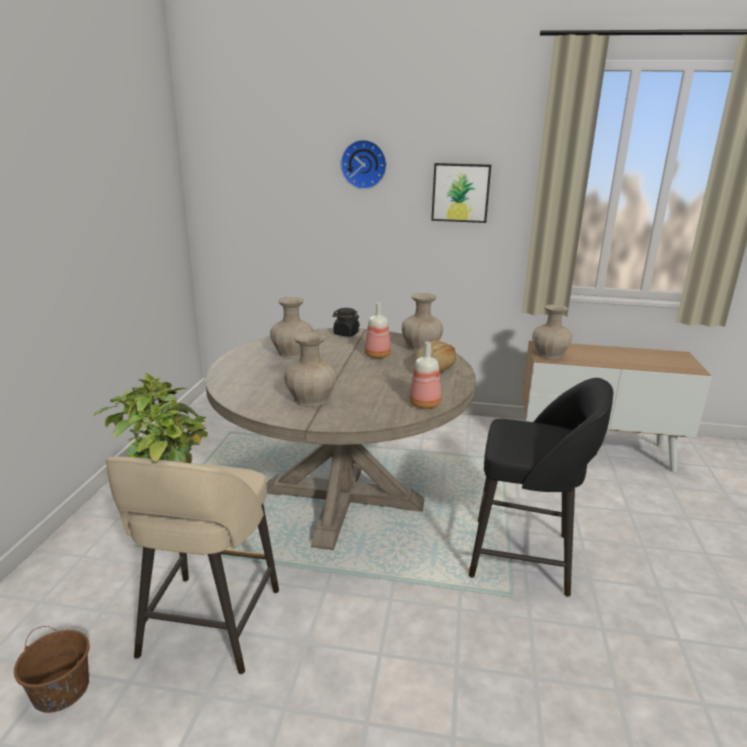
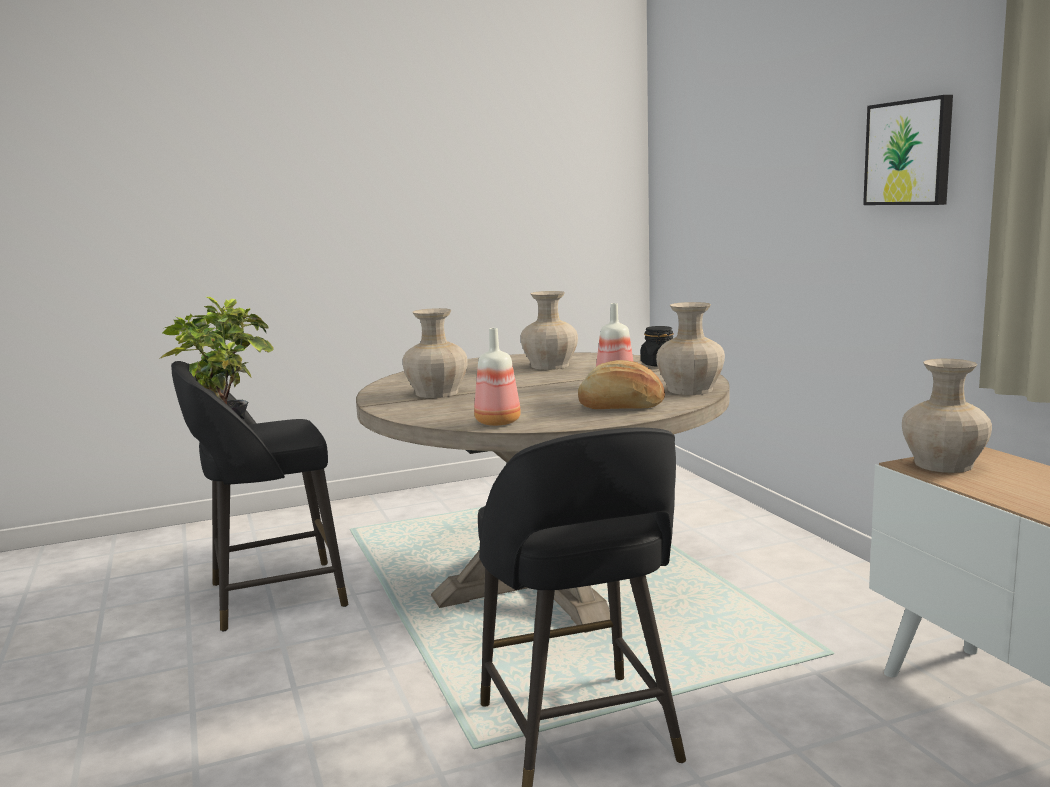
camera: 60 degrees right, 10 degrees down
(60, 690) = (165, 575): brown bucket -> none
(209, 625) = (272, 595): beige stool -> black stool
(364, 164) = (795, 122): wall clock -> none

